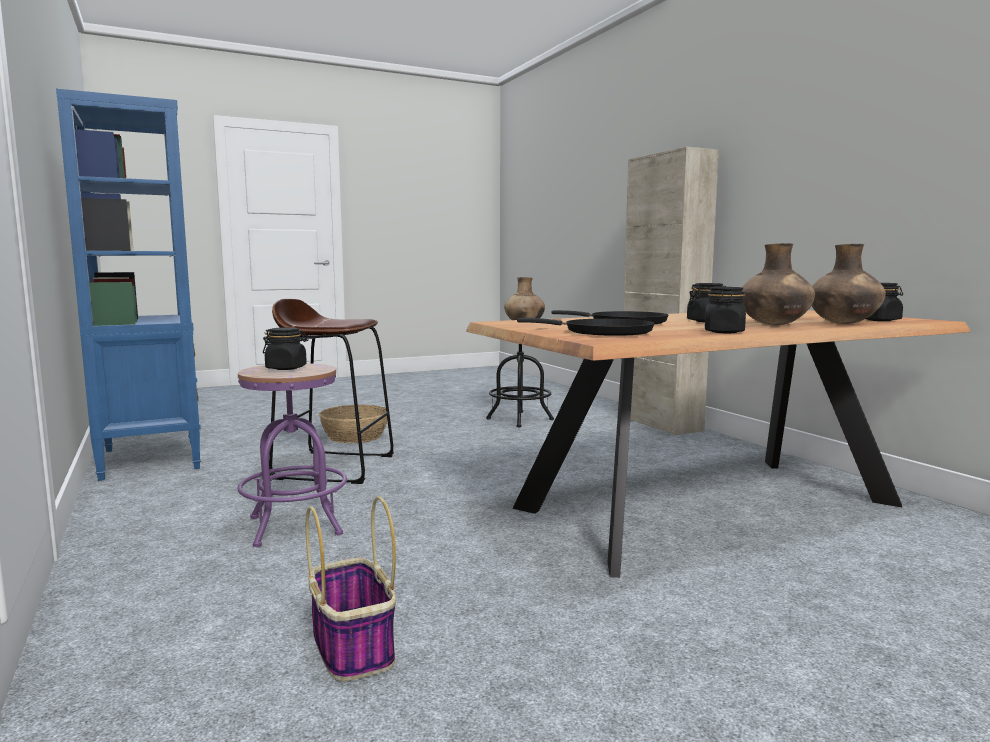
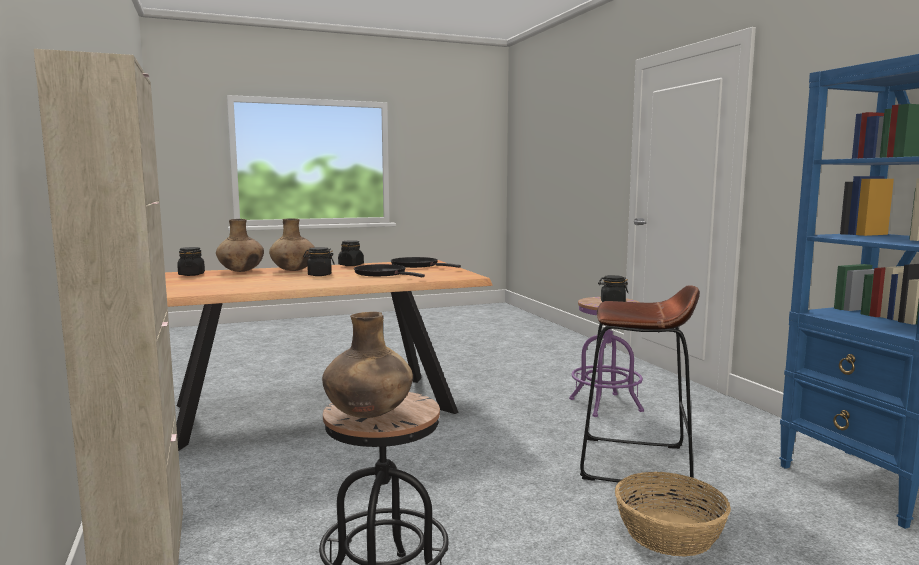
camera: 175 degrees left, 0 degrees up
(352, 646) = (533, 363): basket -> none

